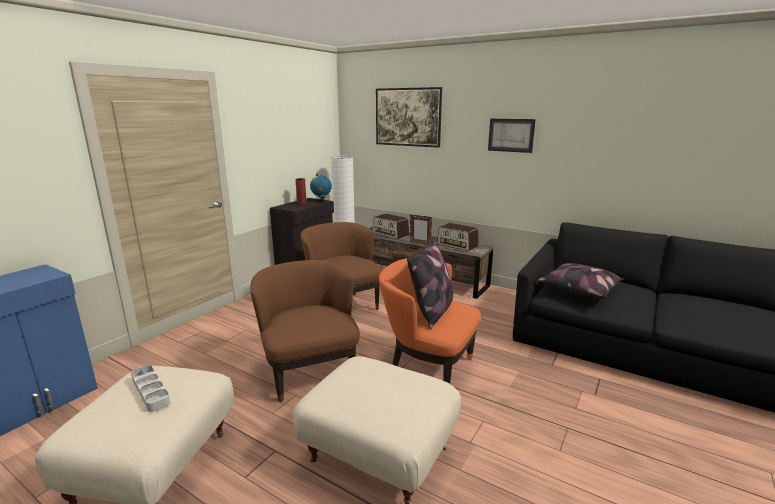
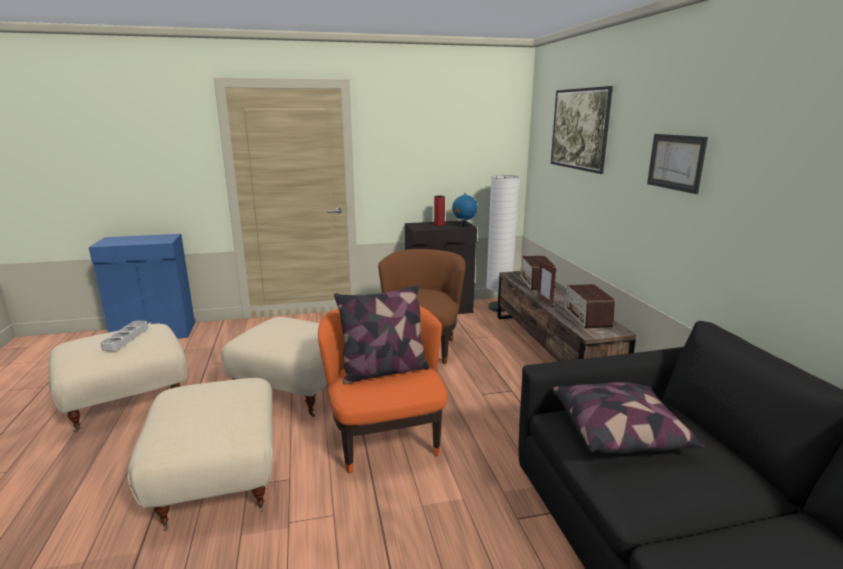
camera: 45 degrees right, 0 degrees up
(310, 373) = (295, 390): brown armchair -> beige ottoman

